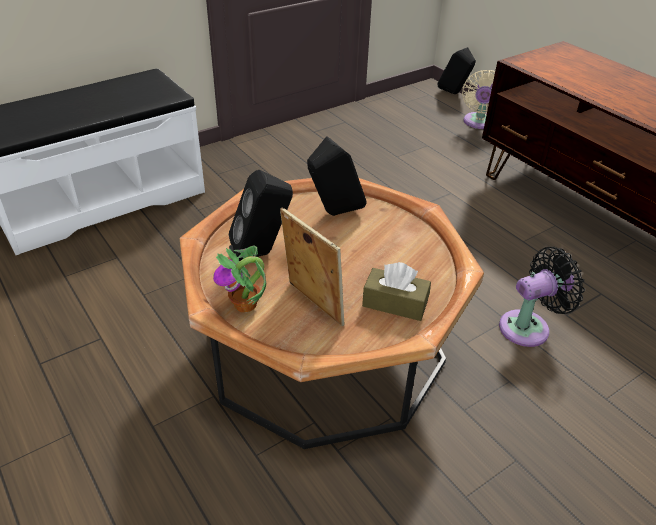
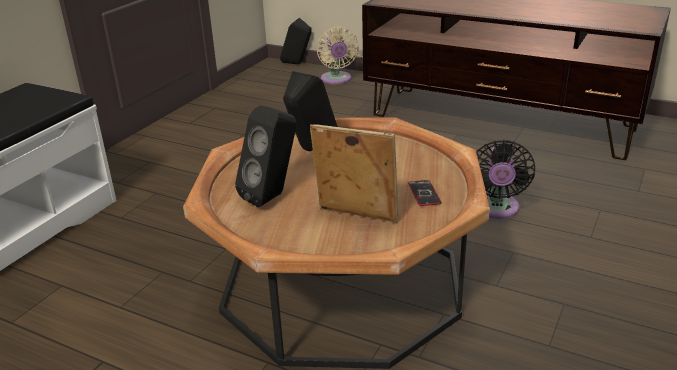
camera: 25 degrees left, 10 degrees down
(245, 305) = (296, 237): potted plant -> none
(395, 303) = (424, 193): brown tissue box -> phone
(529, 327) = (496, 209): black fan -> black fan turned 150 degrees clockwise

